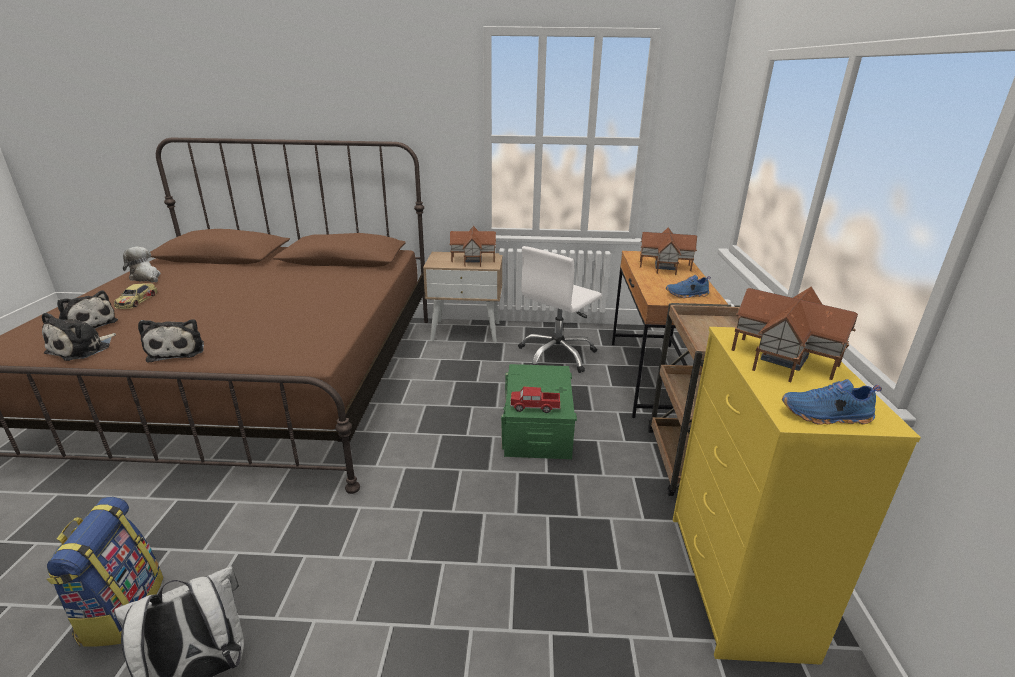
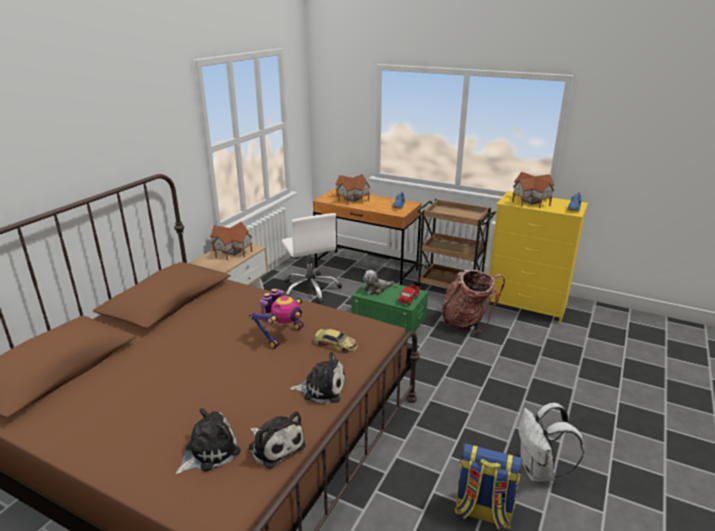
camera: 65 degrees left, 0 degrees up
(137, 300) = (159, 422): toy car -> toy car (335, 344)
(146, 277) = (76, 422): plush toy -> plush toy (376, 289)
(287, 312) = (282, 335): none -> toy robot
(594, 506) = (467, 321): none -> backpack

